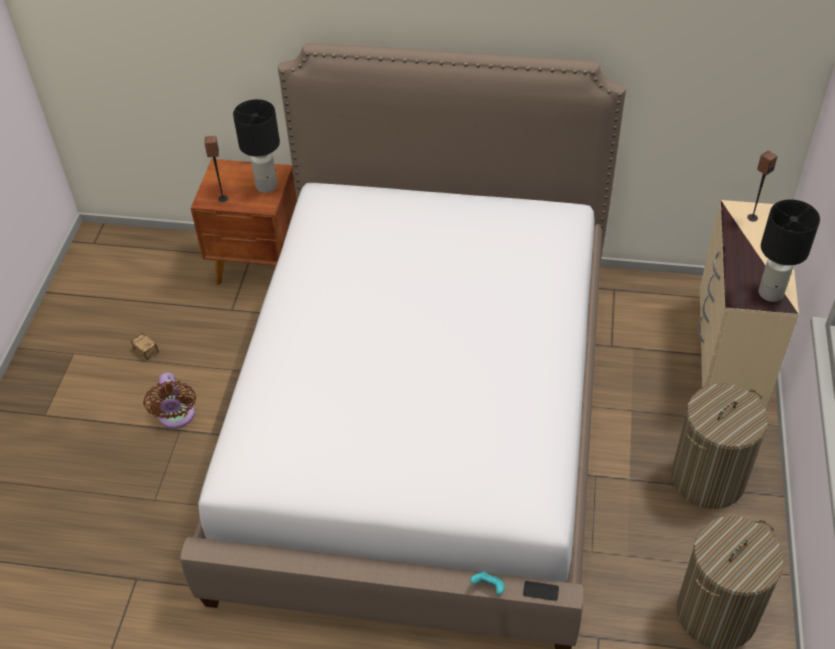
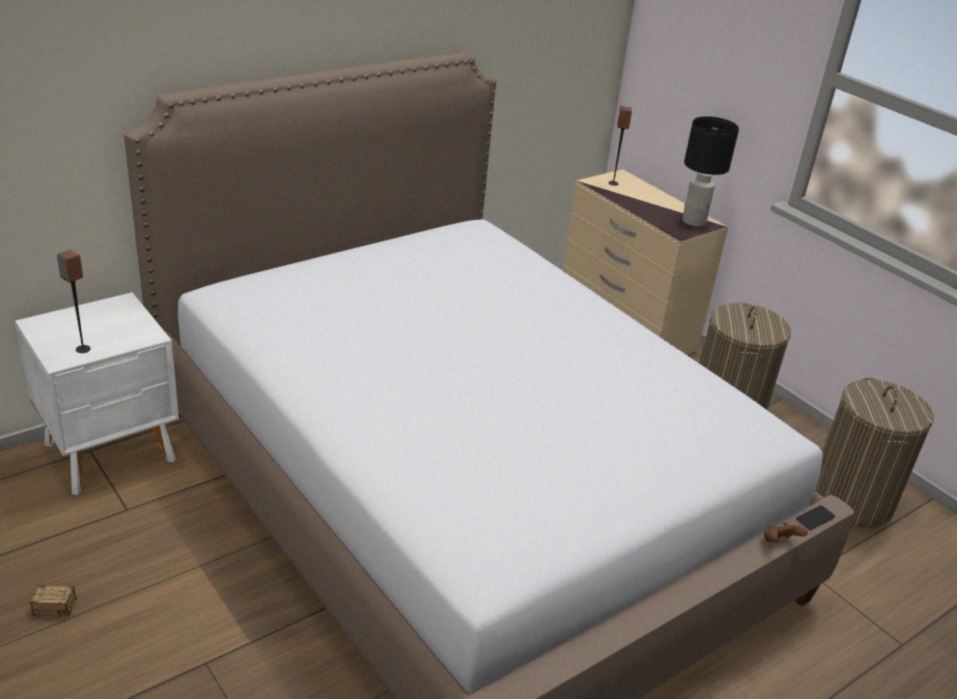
camera: 50 degrees left, 15 degrees down
(177, 417) = (185, 652): brown fan -> none
(259, 266) = (112, 453): brown nightstand -> white nightstand
(266, 185) = (125, 319): black table lamp -> none
(488, 587) = (779, 542): turquoise game controller -> brown game controller

